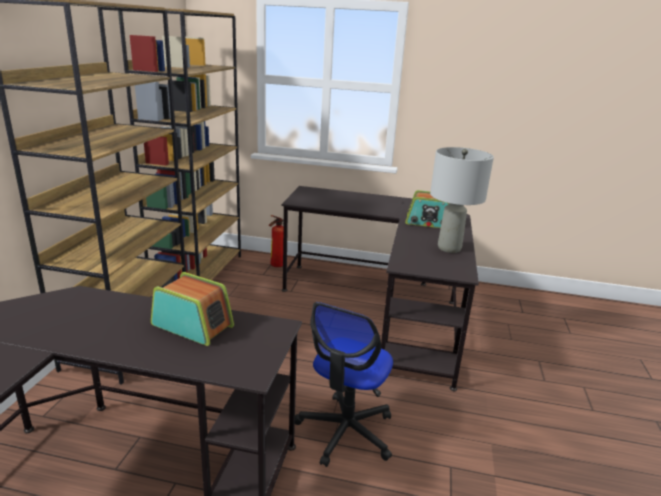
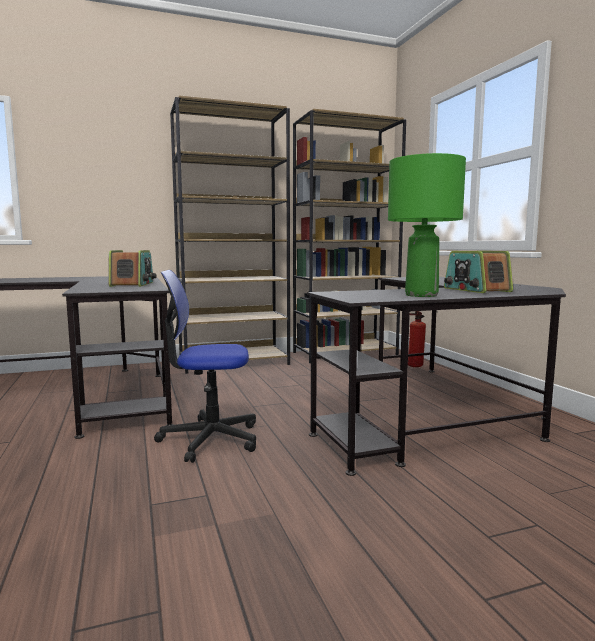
camera: 60 degrees right, 15 degrees down
(449, 248) = (421, 295): grey table lamp -> green table lamp

